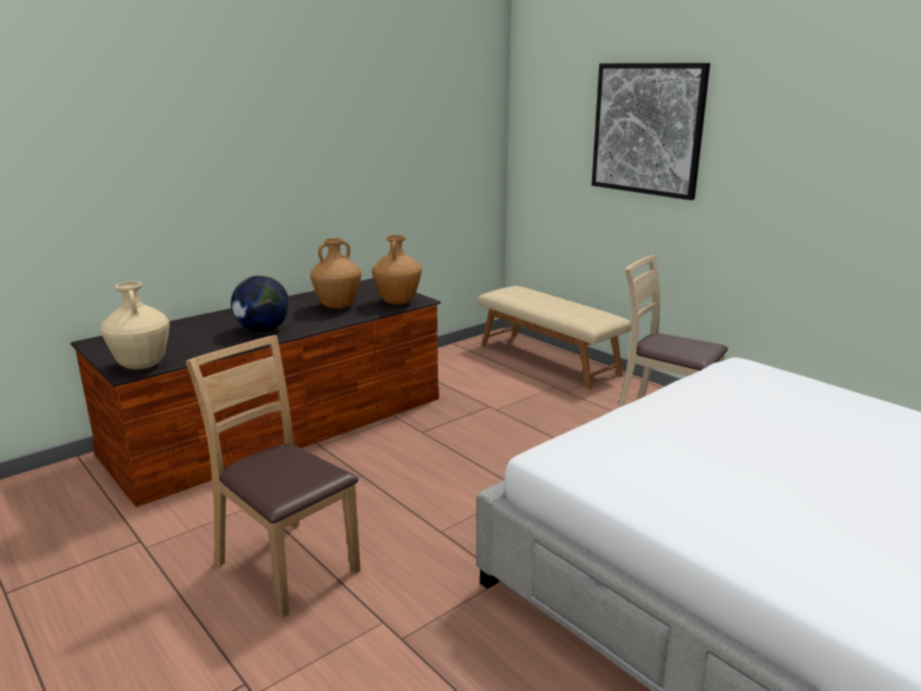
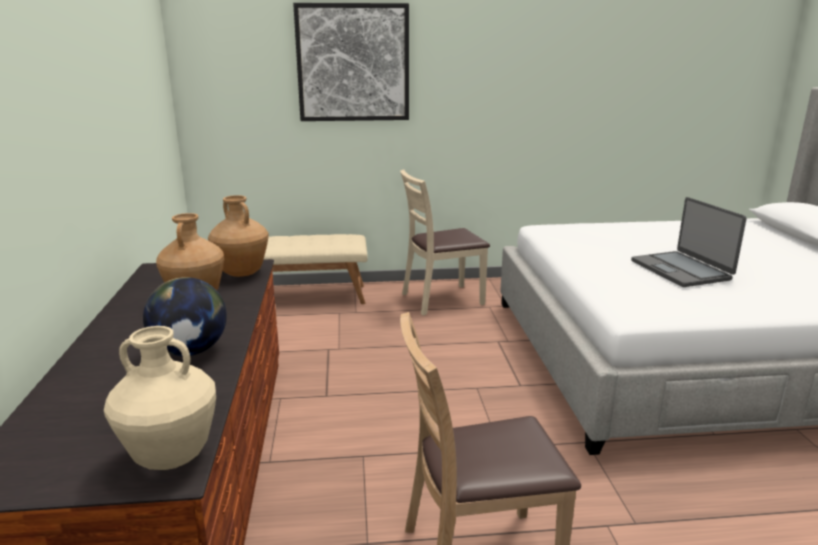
camera: 55 degrees left, 0 degrees up
(745, 459) = (681, 270): none -> laptop

